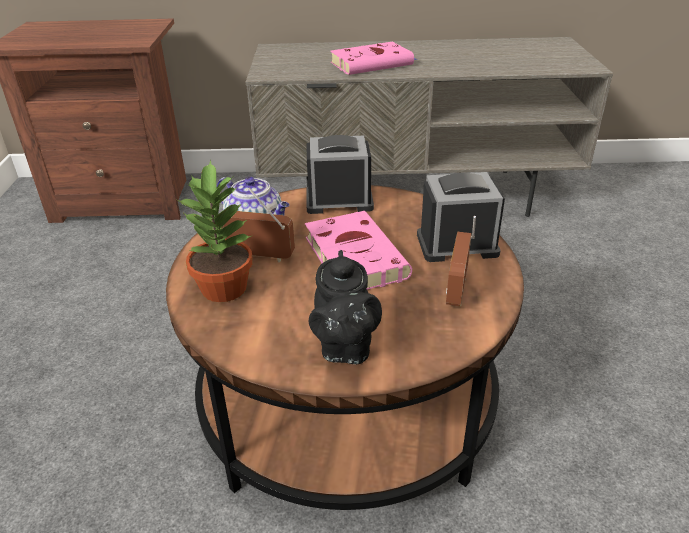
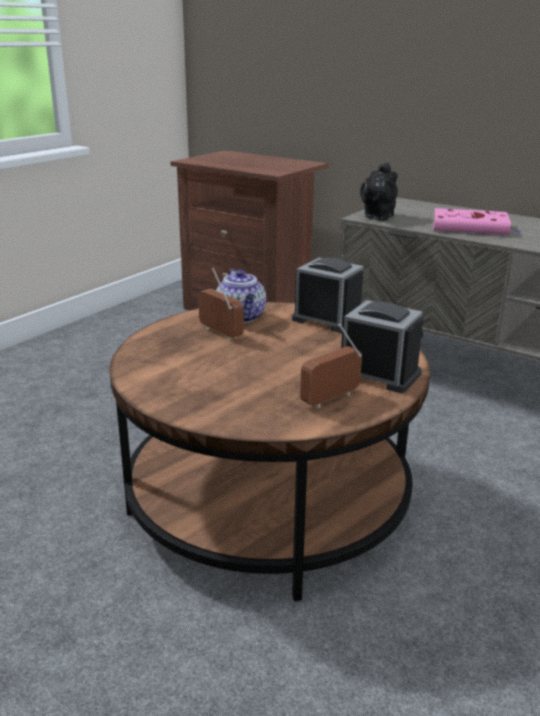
camera: 35 degrees right, 10 degrees down
(225, 288) = (172, 341): potted plant -> none
(344, 348) = (197, 398): black teapot -> black teapot (377, 217)
(353, 256) = (284, 354): pink book -> none

